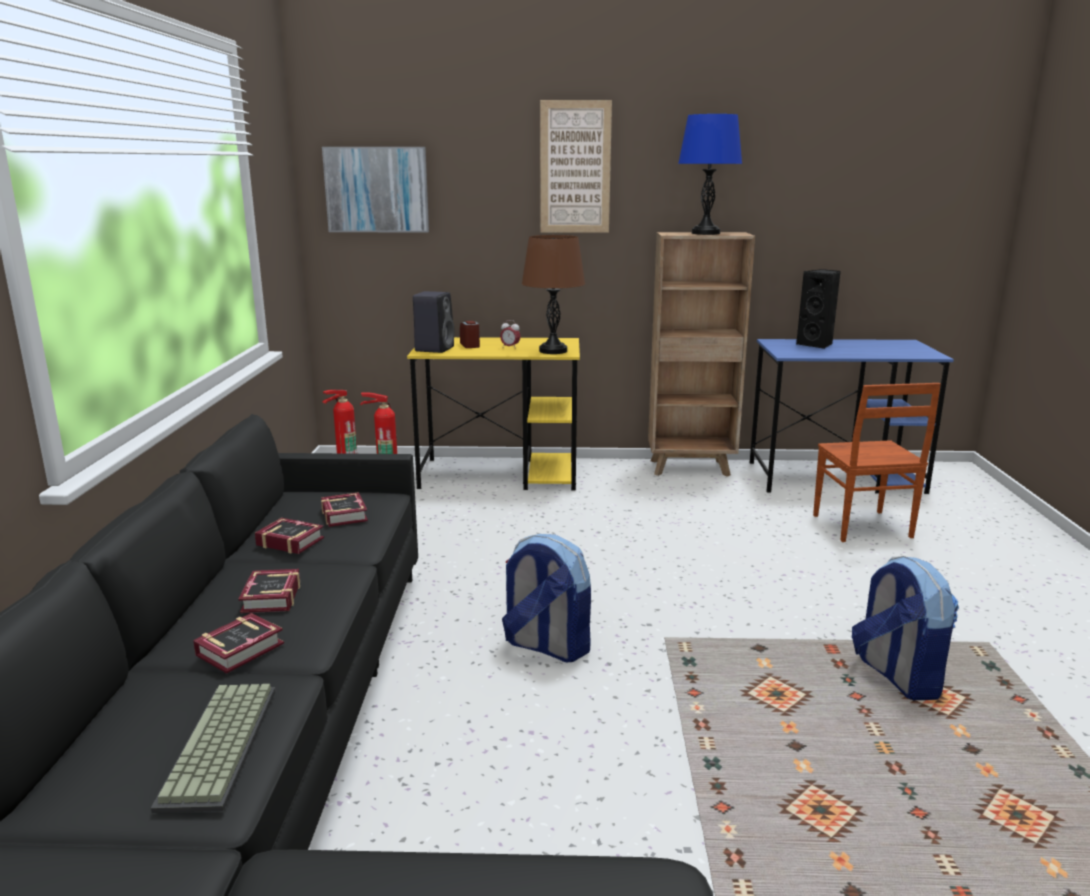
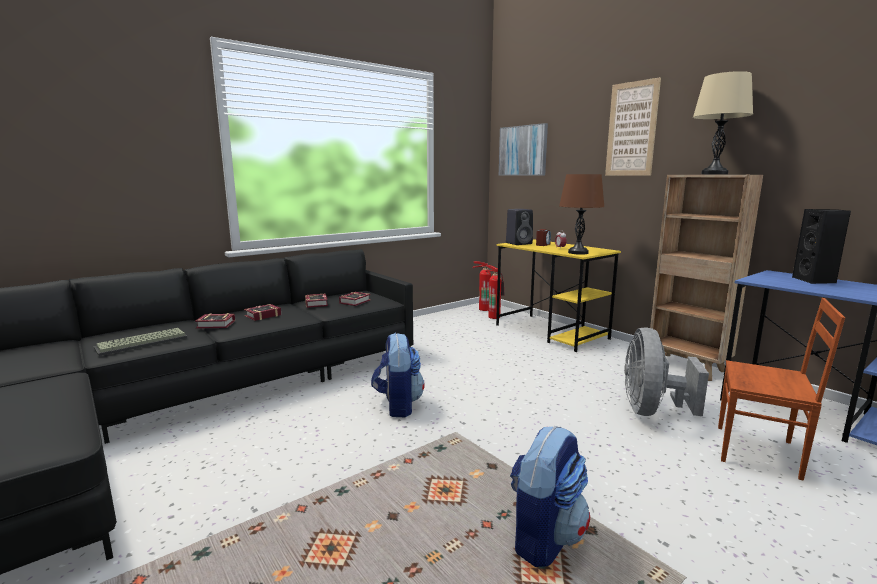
camera: 50 degrees right, 5 degrees down
(705, 233) = (714, 174): blue table lamp -> beige table lamp
(748, 526) = (651, 410): none -> grey fan
(861, 527) = (759, 452): brown chair -> brown chair turned 105 degrees counterclockwise

